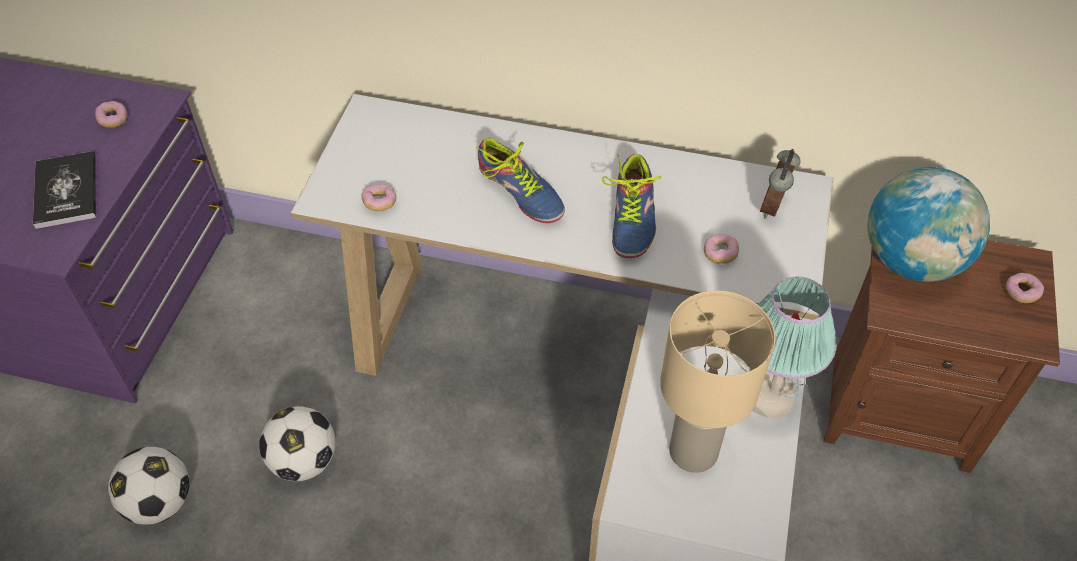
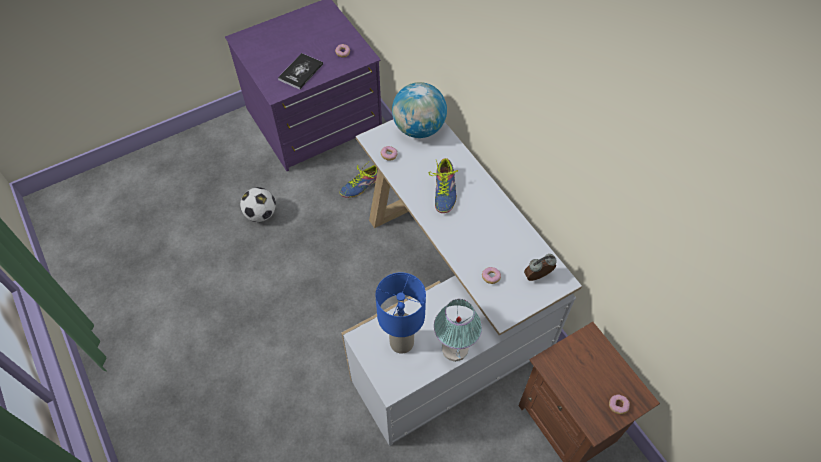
camera: 45 degrees right, 5 degrees up
(304, 461) = (318, 239): football -> none
(632, 218) = (474, 235): shoe -> shoe (360, 185)
(692, 451) = (401, 342): beige table lamp -> blue table lamp
(911, 261) = (585, 351): globe -> globe (419, 129)

